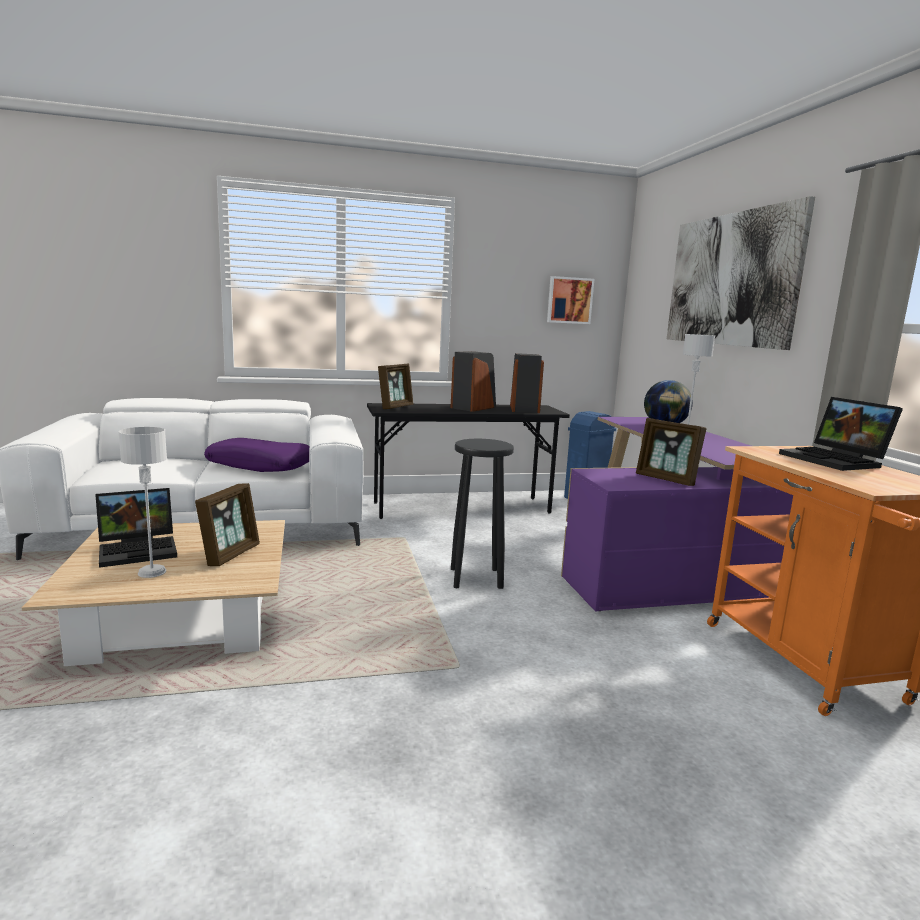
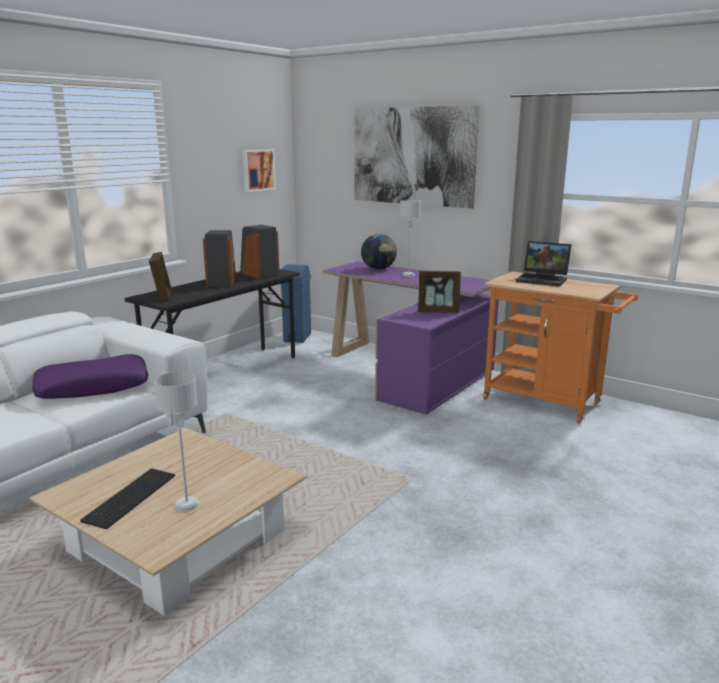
camera: 40 degrees left, 5 degrees up
(140, 550) = (129, 496): laptop -> keyboard
(230, 554) = (212, 467): picture frame -> none
(476, 577) = (327, 422): black stool -> none

